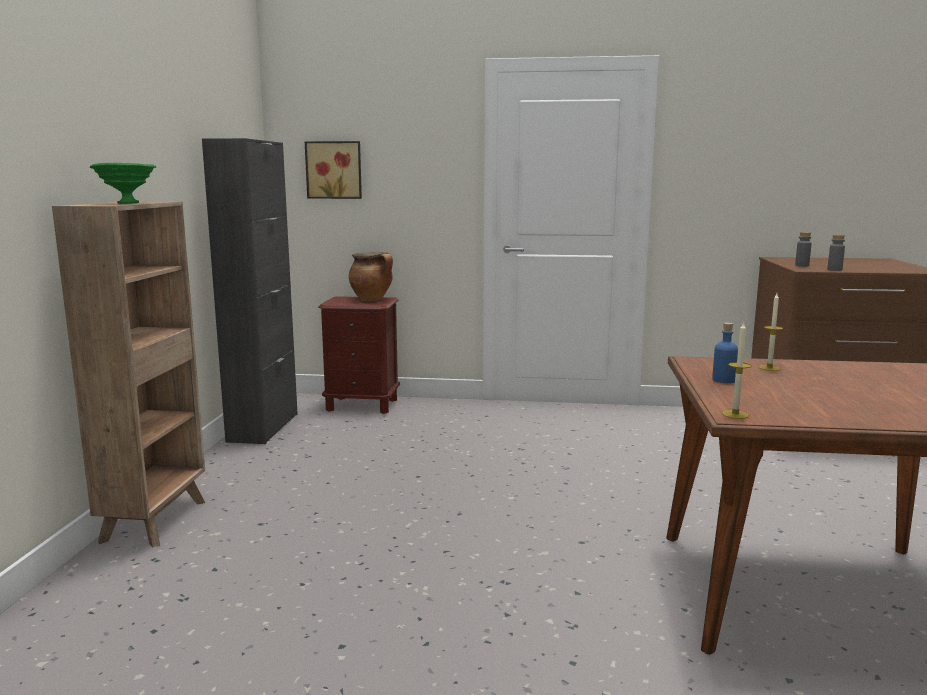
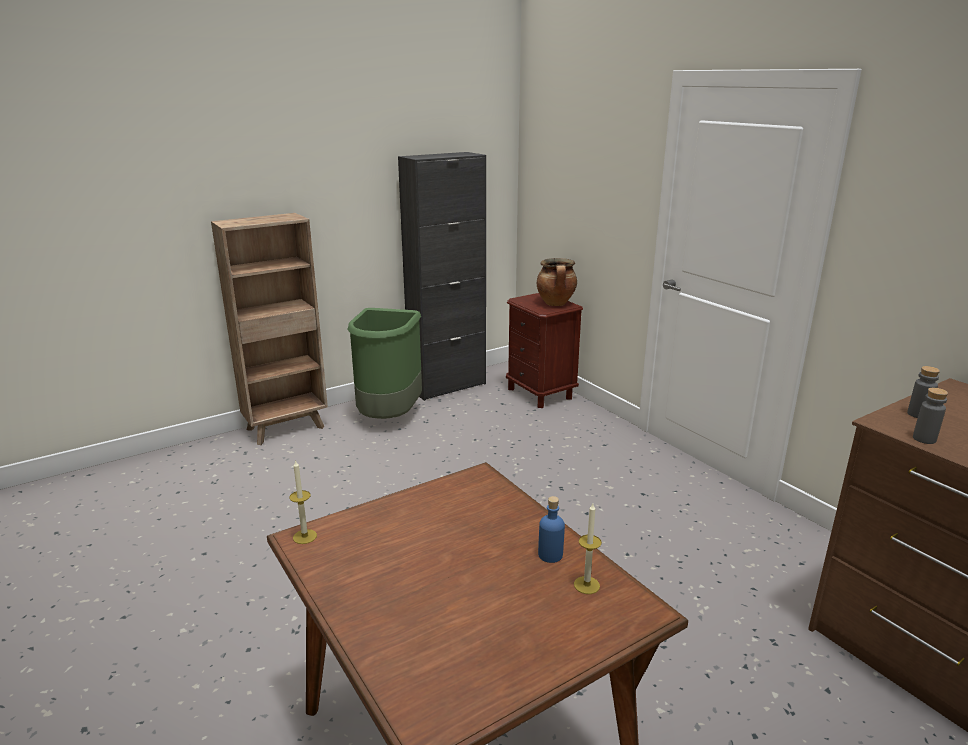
camera: 50 degrees right, 10 degrees up
(126, 203) = (255, 221): green bowl -> none
(262, 467) = (389, 417): none -> green trash can
(334, 170) = (555, 176): picture -> none
(723, 380) = (418, 506): blue bottle -> blue bottle (550, 555)
(769, 368) = (498, 518): candle -> candle (586, 585)

